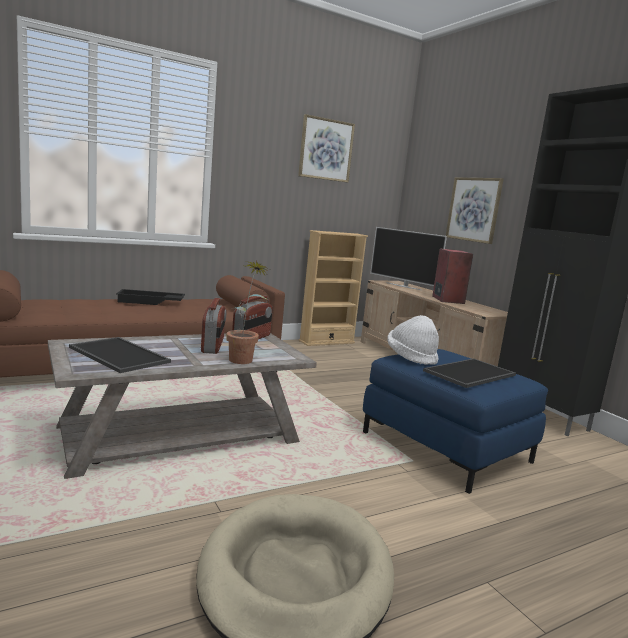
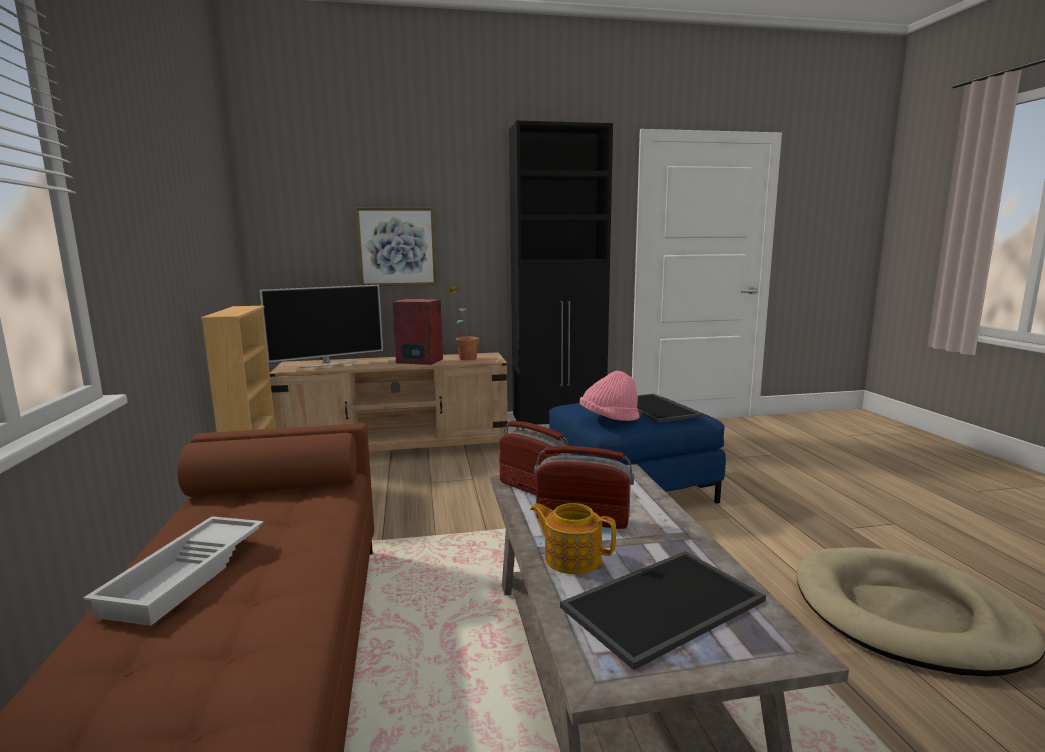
camera: 70 degrees left, 0 degrees up
(150, 302) = (187, 576): black tray -> white tray
(165, 342) = (572, 558): none -> teapot
(244, 358) = (640, 502): potted plant -> potted plant (463, 358)
(326, 149) = (179, 167): picture -> none
(411, 357) = (609, 419): white hat -> pink hat

